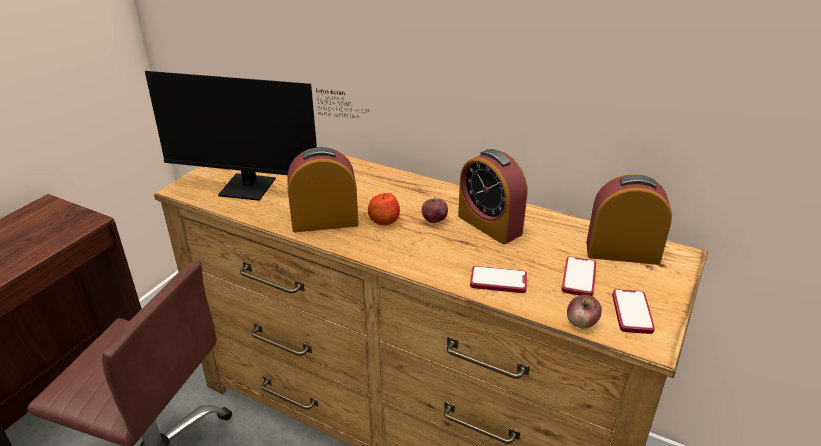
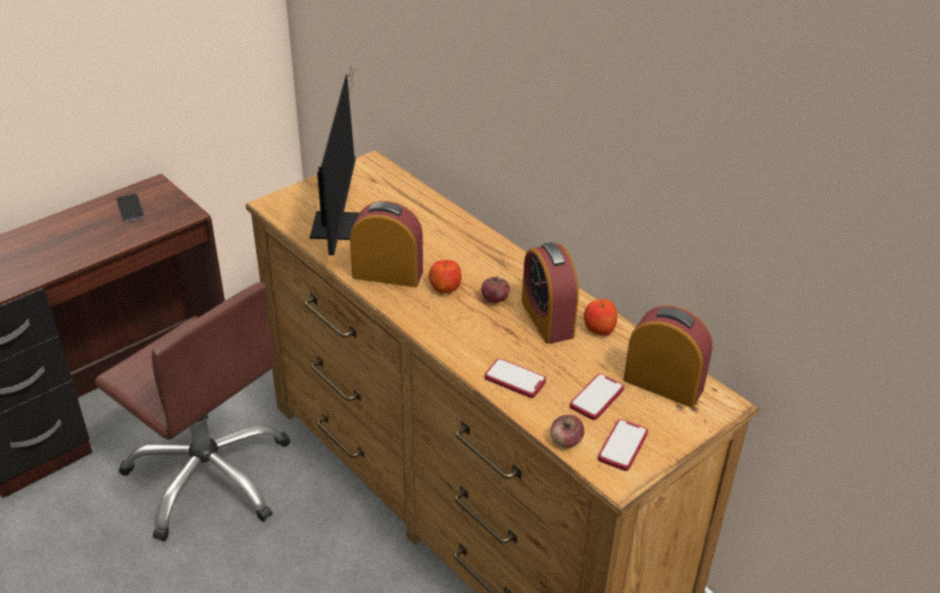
camera: 20 degrees right, 5 degrees up
(25, 229) = (130, 209): none -> phone
(254, 189) = (339, 221): monitor -> monitor turned 120 degrees counterclockwise
(537, 222) = (599, 328): none -> apple

